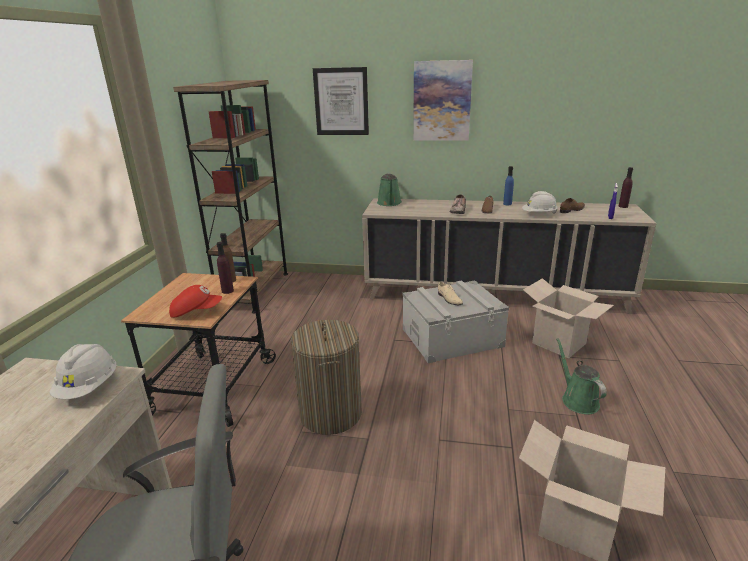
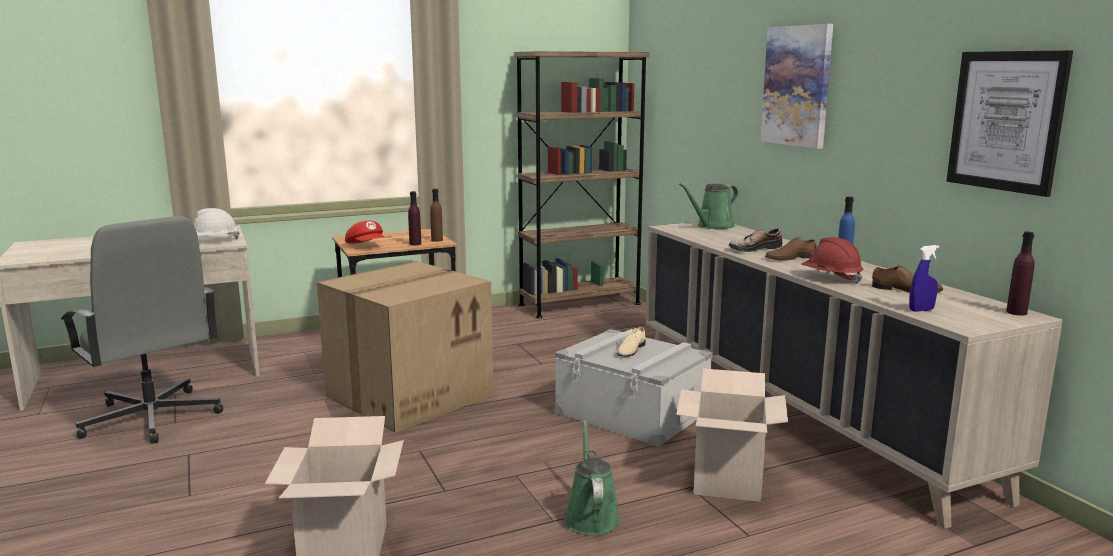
camera: 55 degrees right, 10 degrees down
(330, 413) = (410, 394): laundry basket -> cardboard box
(341, 102) = (705, 82): picture -> picture (1006, 121)
(539, 214) = (831, 278): white hard hat -> red hard hat
(577, 400) = (591, 516): green watering can -> green watering can turned 45 degrees counterclockwise

